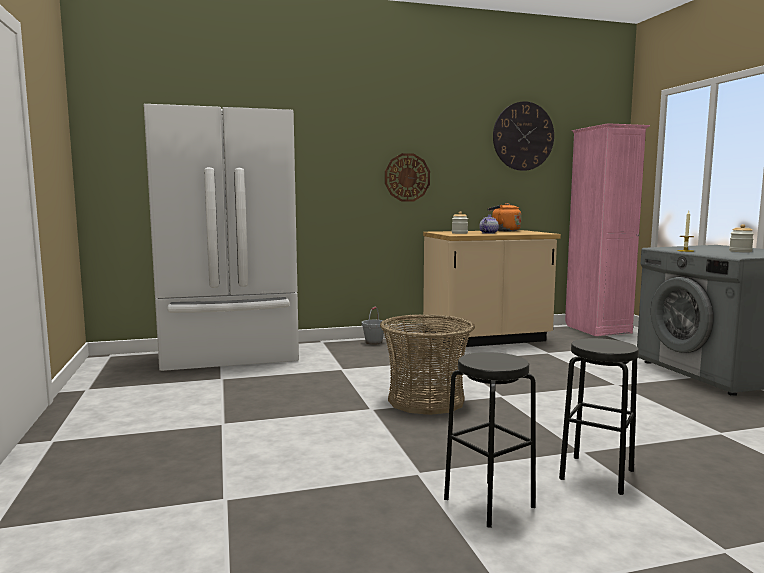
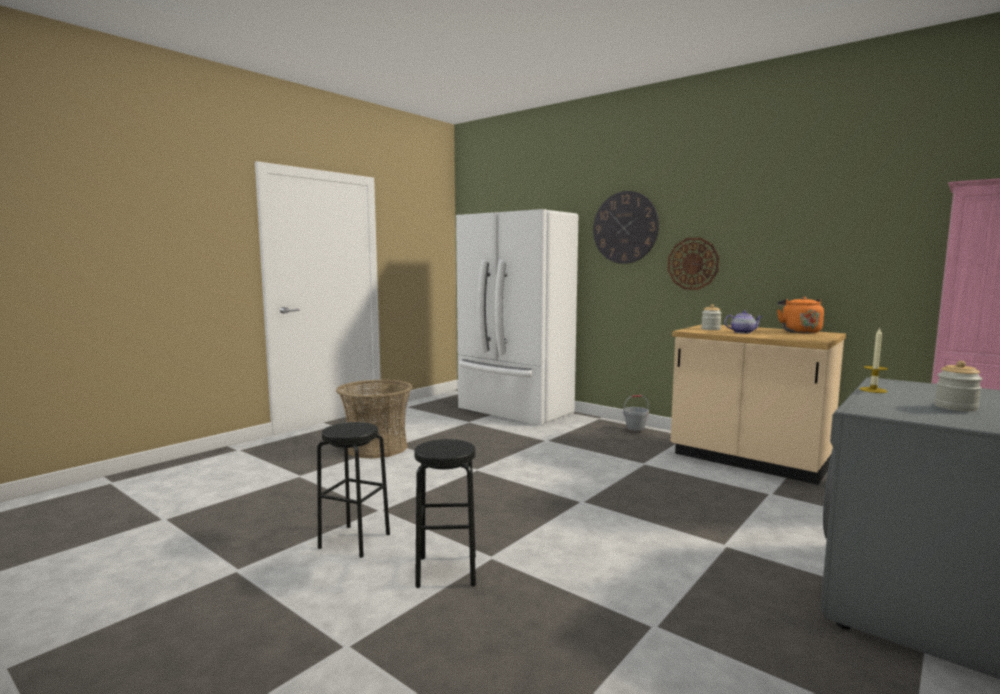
camera: 55 degrees right, 0 degrees up
(426, 400) = (522, 480): basket -> basket (376, 448)
(523, 136) = (859, 207): wall clock -> wall clock (625, 227)

